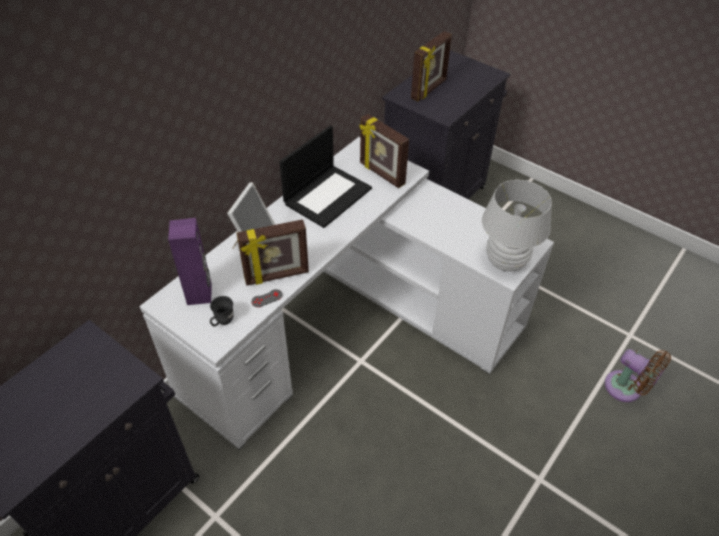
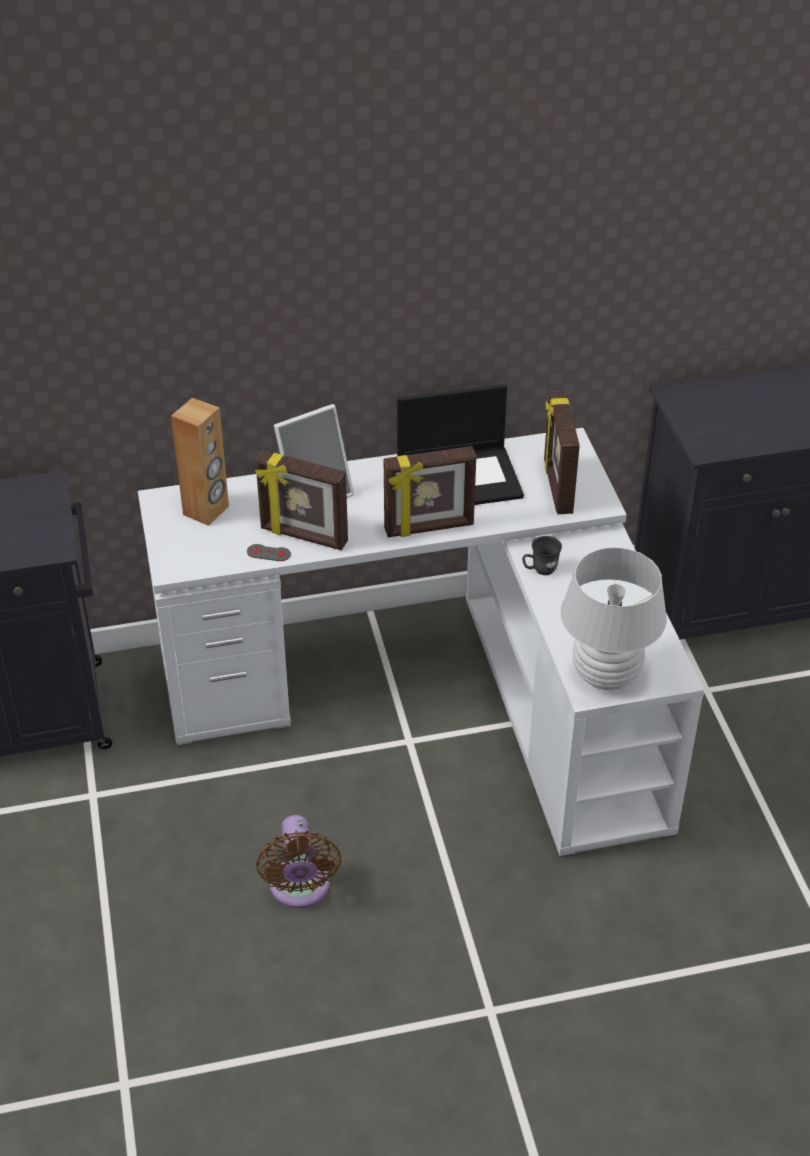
camera: 40 degrees right, 5 degrees down
(200, 294) = (206, 511): purple speaker -> brown speaker
(222, 322) = (199, 551): grey mug -> grey mug (539, 570)
(429, 90) = (728, 405): picture frame -> picture frame (429, 528)
(627, 389) = (739, 999): brown fan -> brown fan (300, 889)

